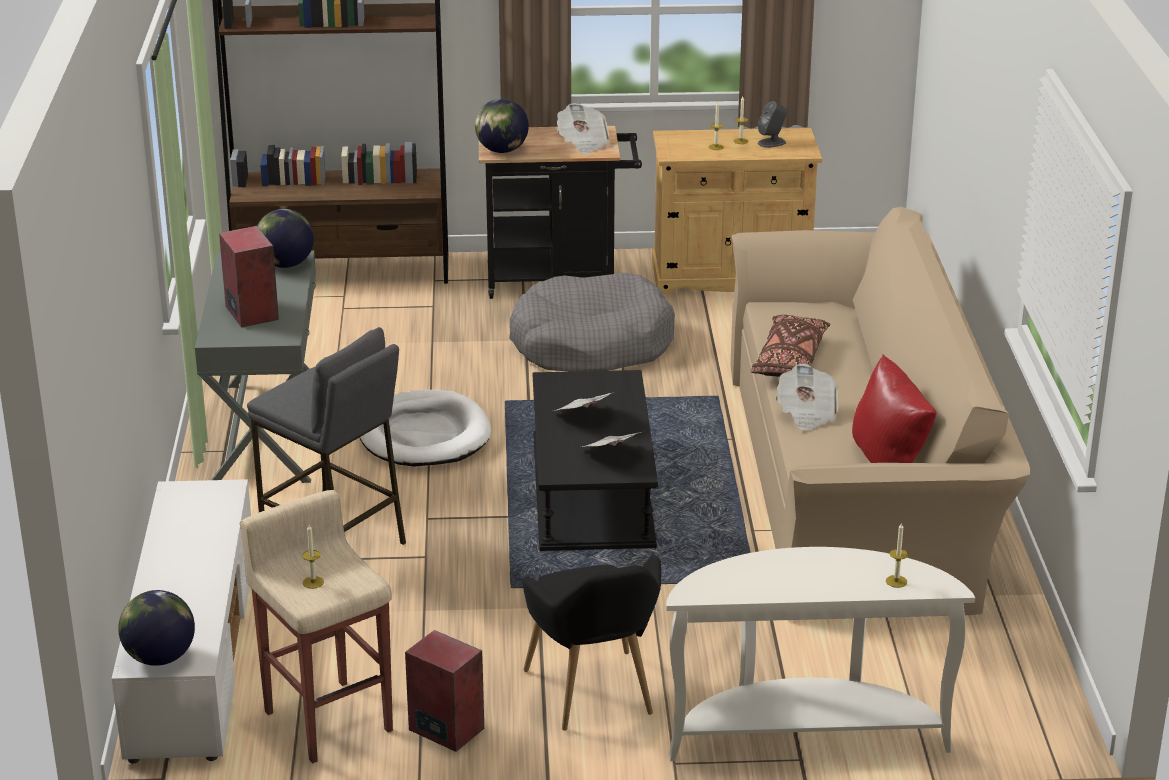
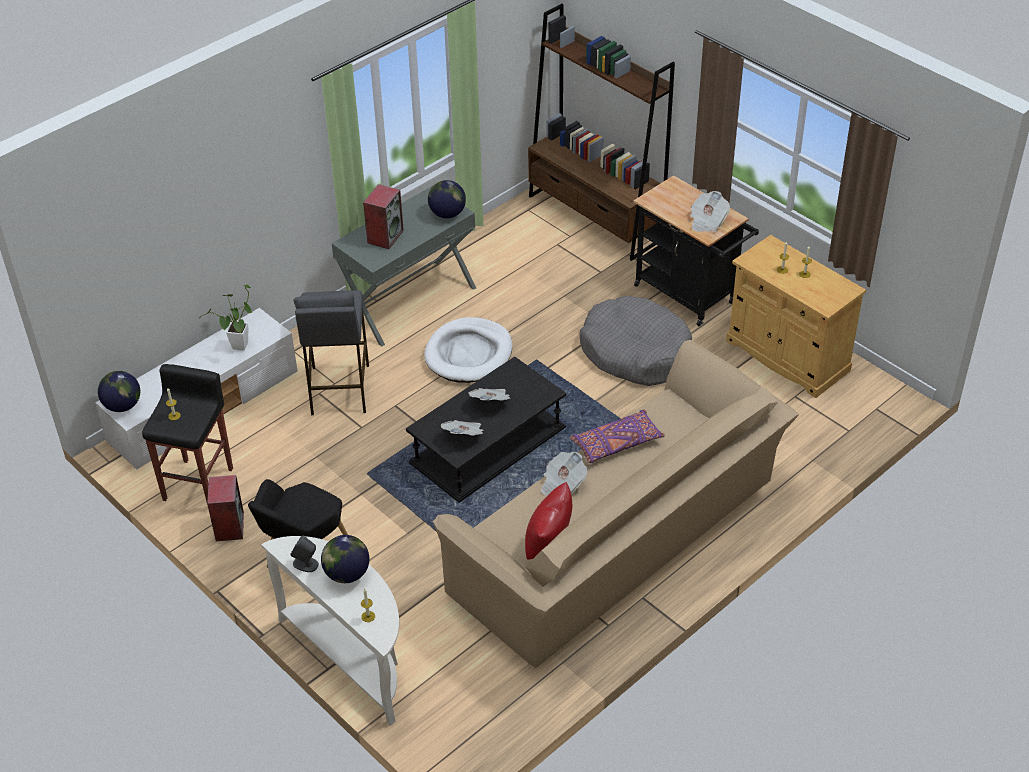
camera: 50 degrees right, 15 degrees up
(209, 526) = (238, 348): none -> potted plant
(328, 719) = (199, 483): beige stool -> black stool
(501, 150) = (656, 200): globe -> globe (347, 574)
(772, 143) = (820, 287): grey speaker -> grey speaker (306, 564)
(790, 360) = (616, 443): brown pillow -> purple pillow

